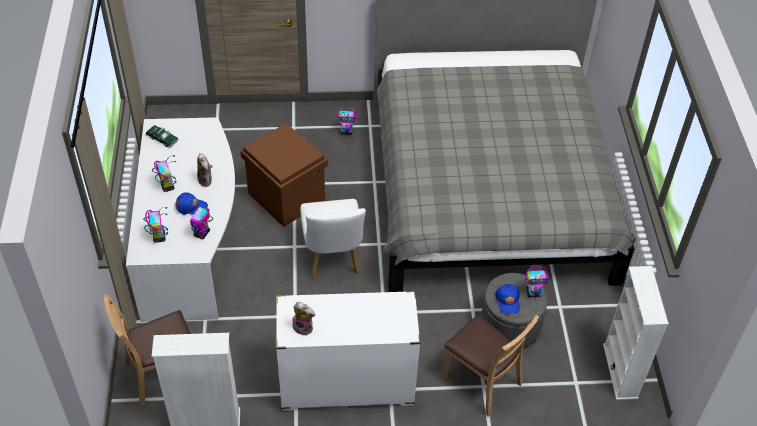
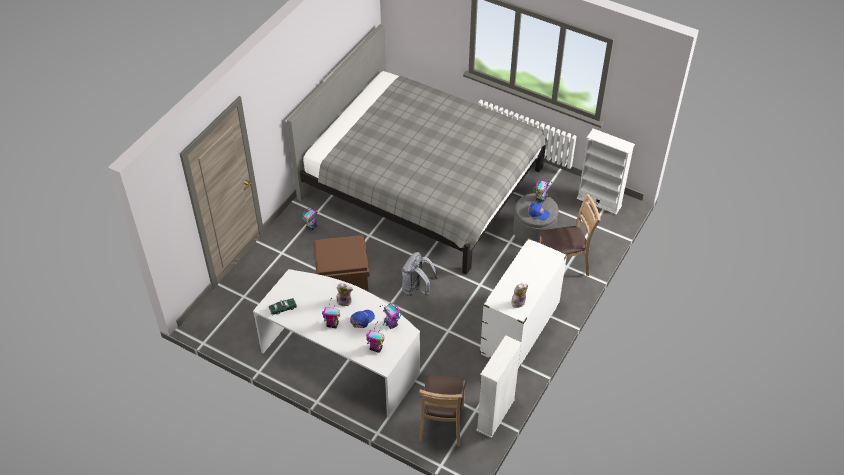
camera: 55 degrees left, 0 degrees up
(332, 259) = (417, 289): white chair -> grey backpack

